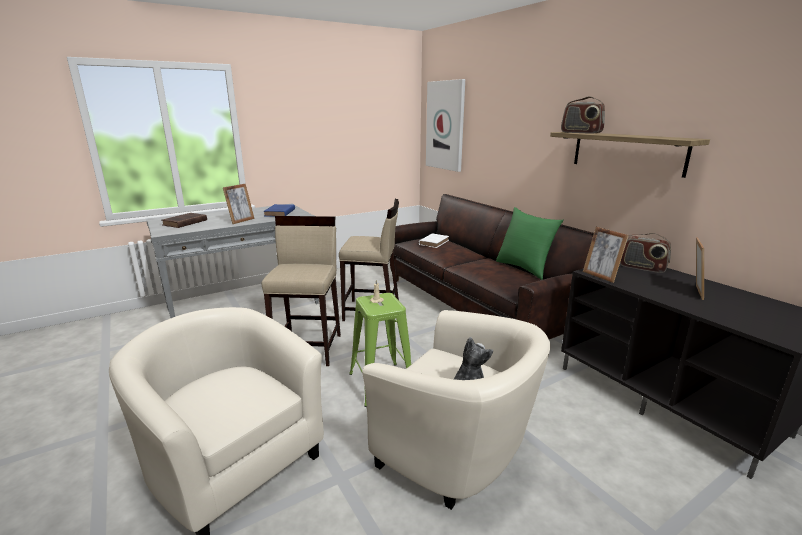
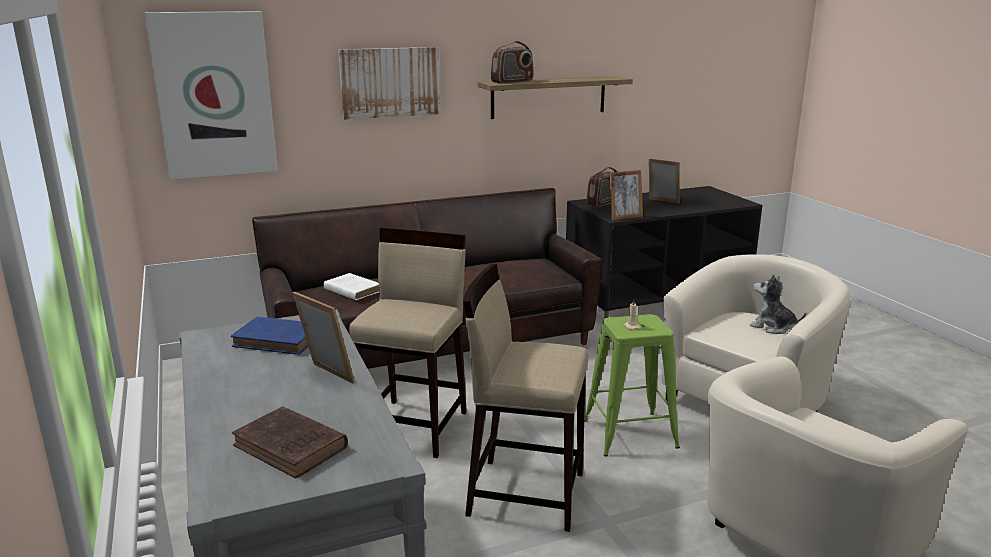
camera: 80 degrees left, 0 degrees up
(515, 126) = (390, 82): none -> picture
(524, 268) = (492, 259): green pillow -> none

